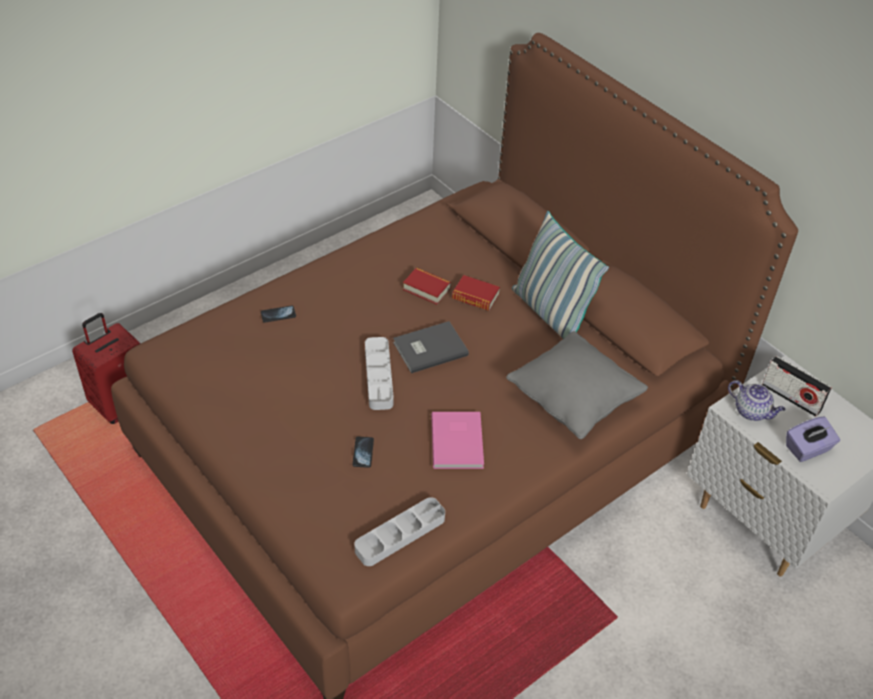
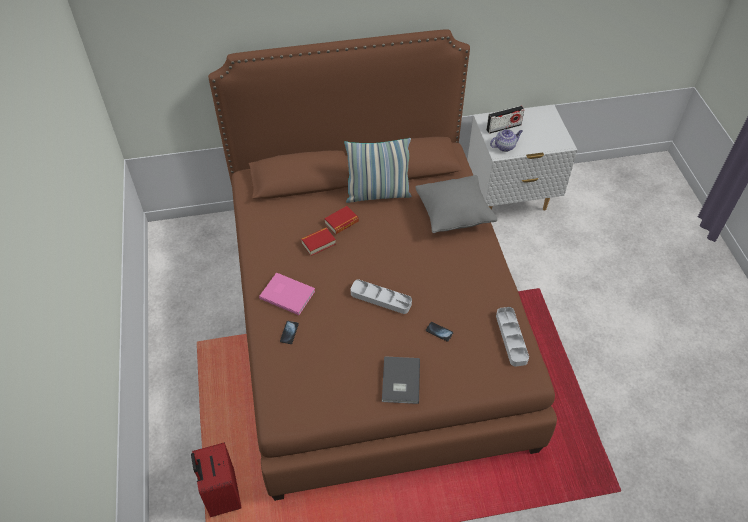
camera: 60 degrees left, 5 degrees up
(428, 348) = (372, 263): grey book -> grey book (399, 381)
(459, 441) = (455, 280): pink book -> pink book (287, 293)
(808, 449) = (540, 139): purple tissue box -> none

